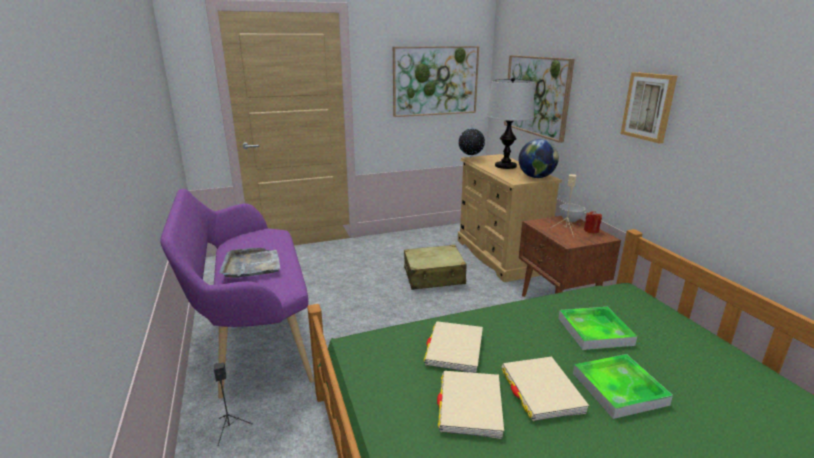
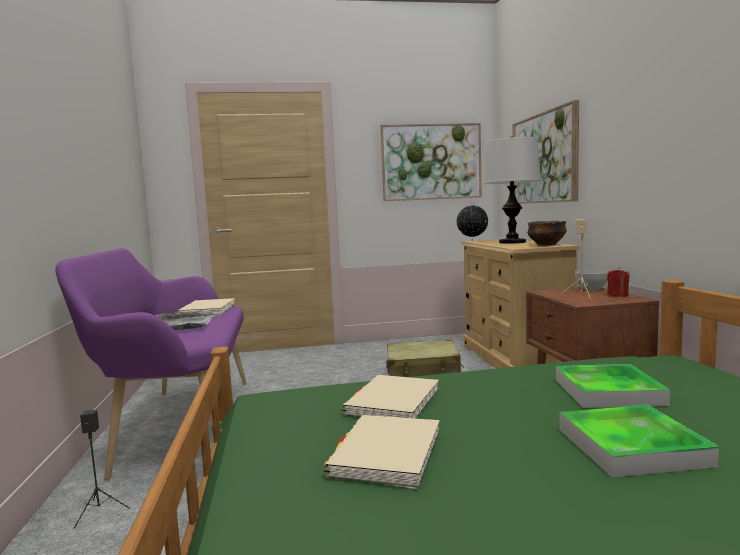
camera: 10 degrees right, 15 degrees down
(536, 177) = (546, 245): globe -> bowl
(541, 391) = (503, 444): beige book -> beige book (207, 311)
(648, 106) = (668, 119): picture -> none

